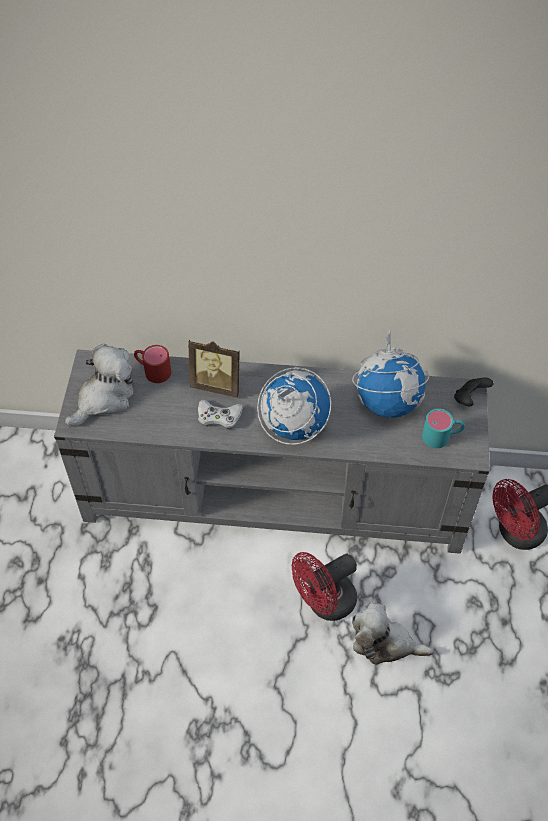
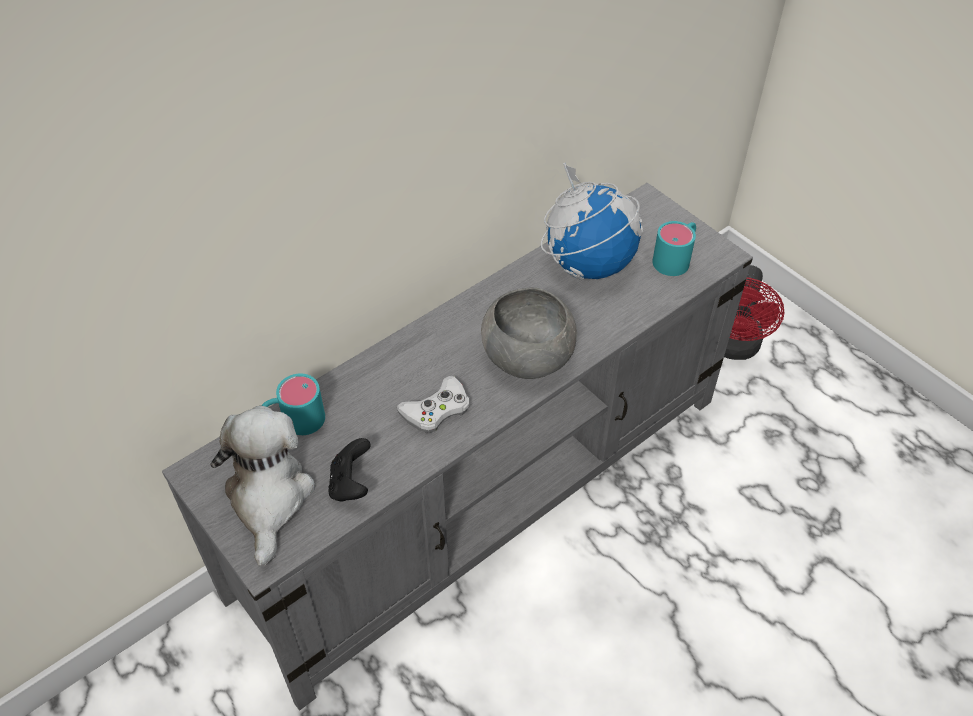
camera: 45 degrees left, 5 degrees down
(152, 370) = (294, 420): red mug -> turquoise mug
(217, 384) = (392, 378): picture frame -> none
(293, 426) = (527, 356): globe -> grey bowl
(324, 603) = (653, 555): red fan -> none
(384, 643) = (747, 541): plush toy -> none
(469, 398) = (655, 207): black game controller -> black game controller (351, 484)

